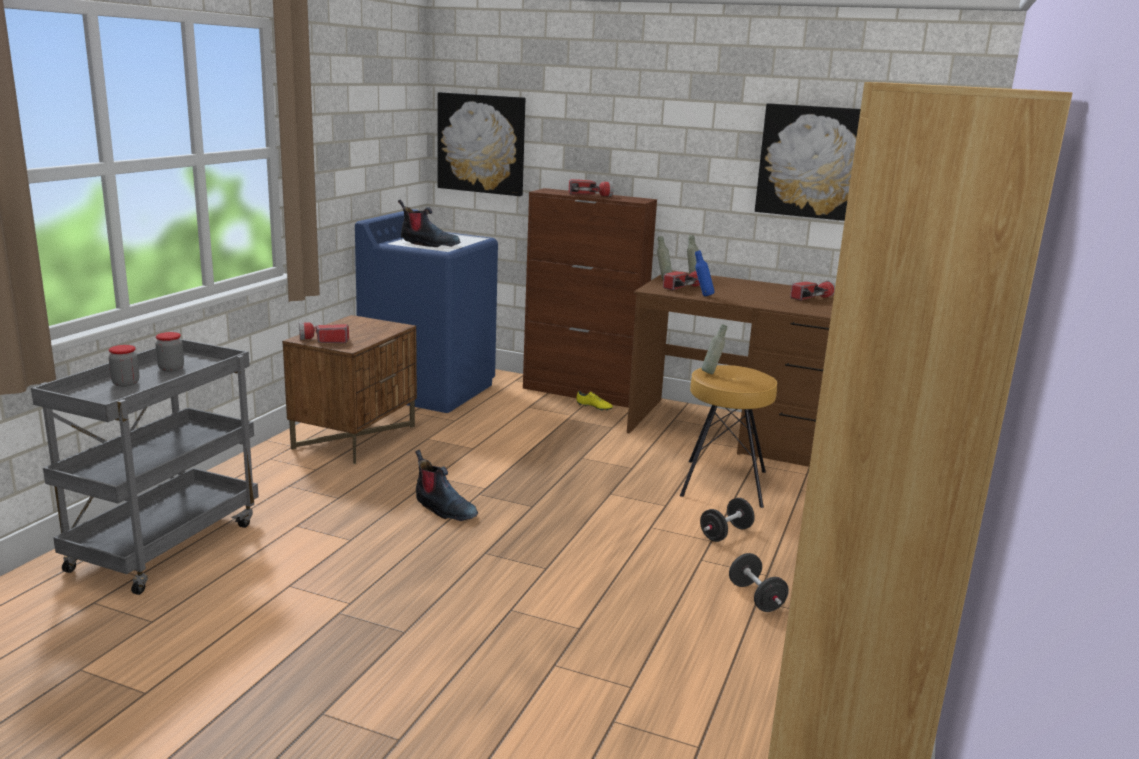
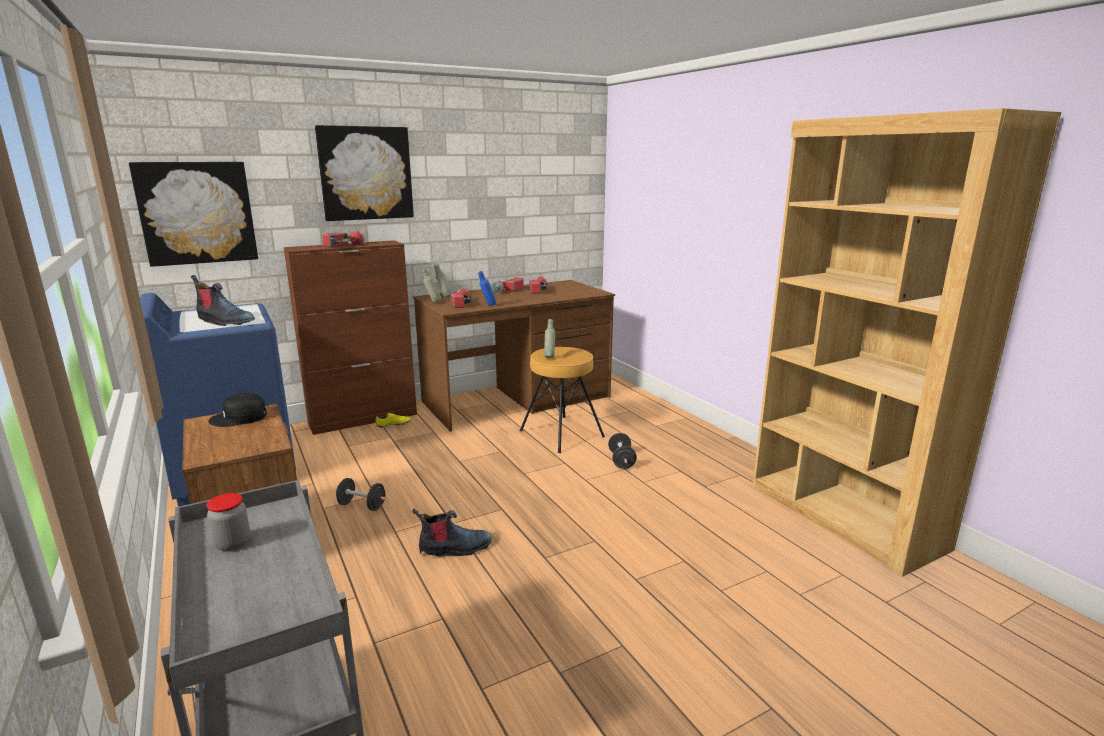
camera: 50 degrees left, 0 degrees up
(126, 383) = (231, 587): jar -> none
(323, 340) = (228, 450): flashlight -> flashlight (507, 290)
(375, 325) = (239, 418): none -> black cap
(428, 244) = (224, 322): boot -> boot turned 60 degrees clockwise
(756, 598) = (701, 485): black dumbbell -> black dumbbell (362, 505)
(815, 162) = (505, 195): picture -> picture (365, 173)

